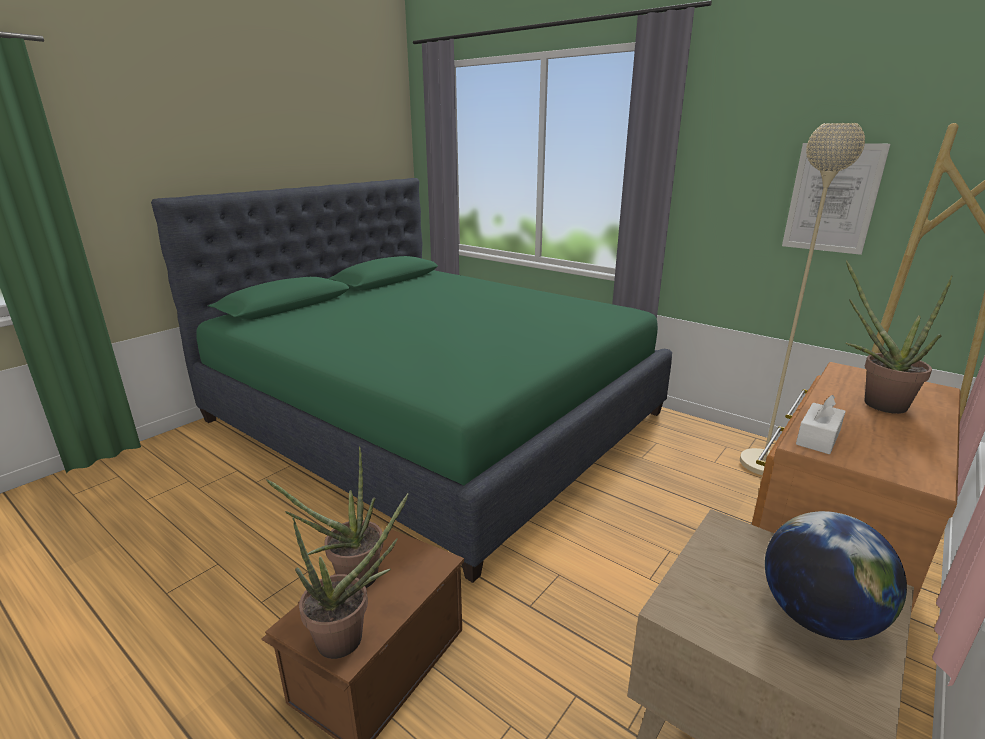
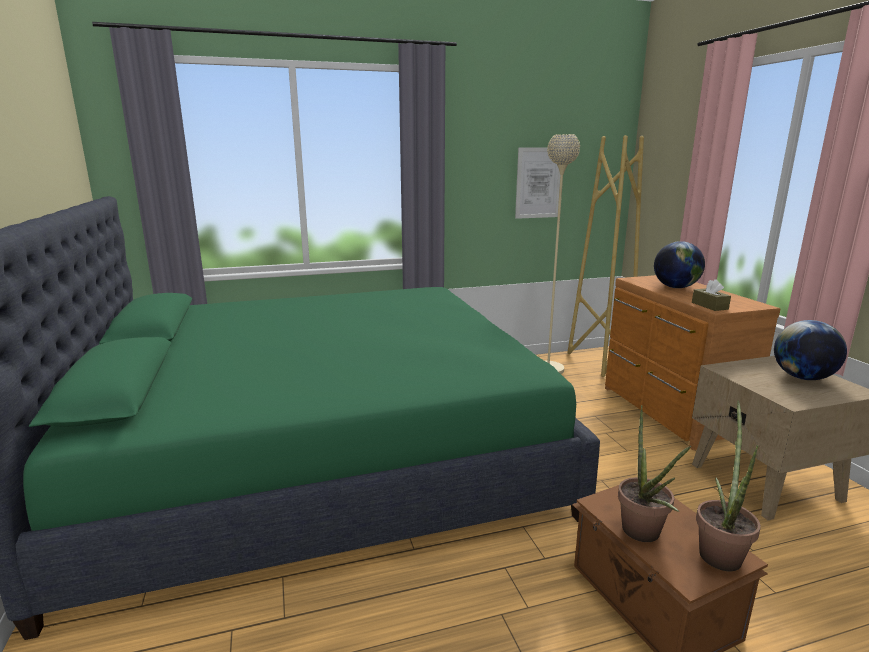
camera: 55 degrees left, 5 degrees down
(818, 438) = (709, 306): white tissue box -> brown tissue box
(875, 402) = (675, 287): potted plant -> globe

